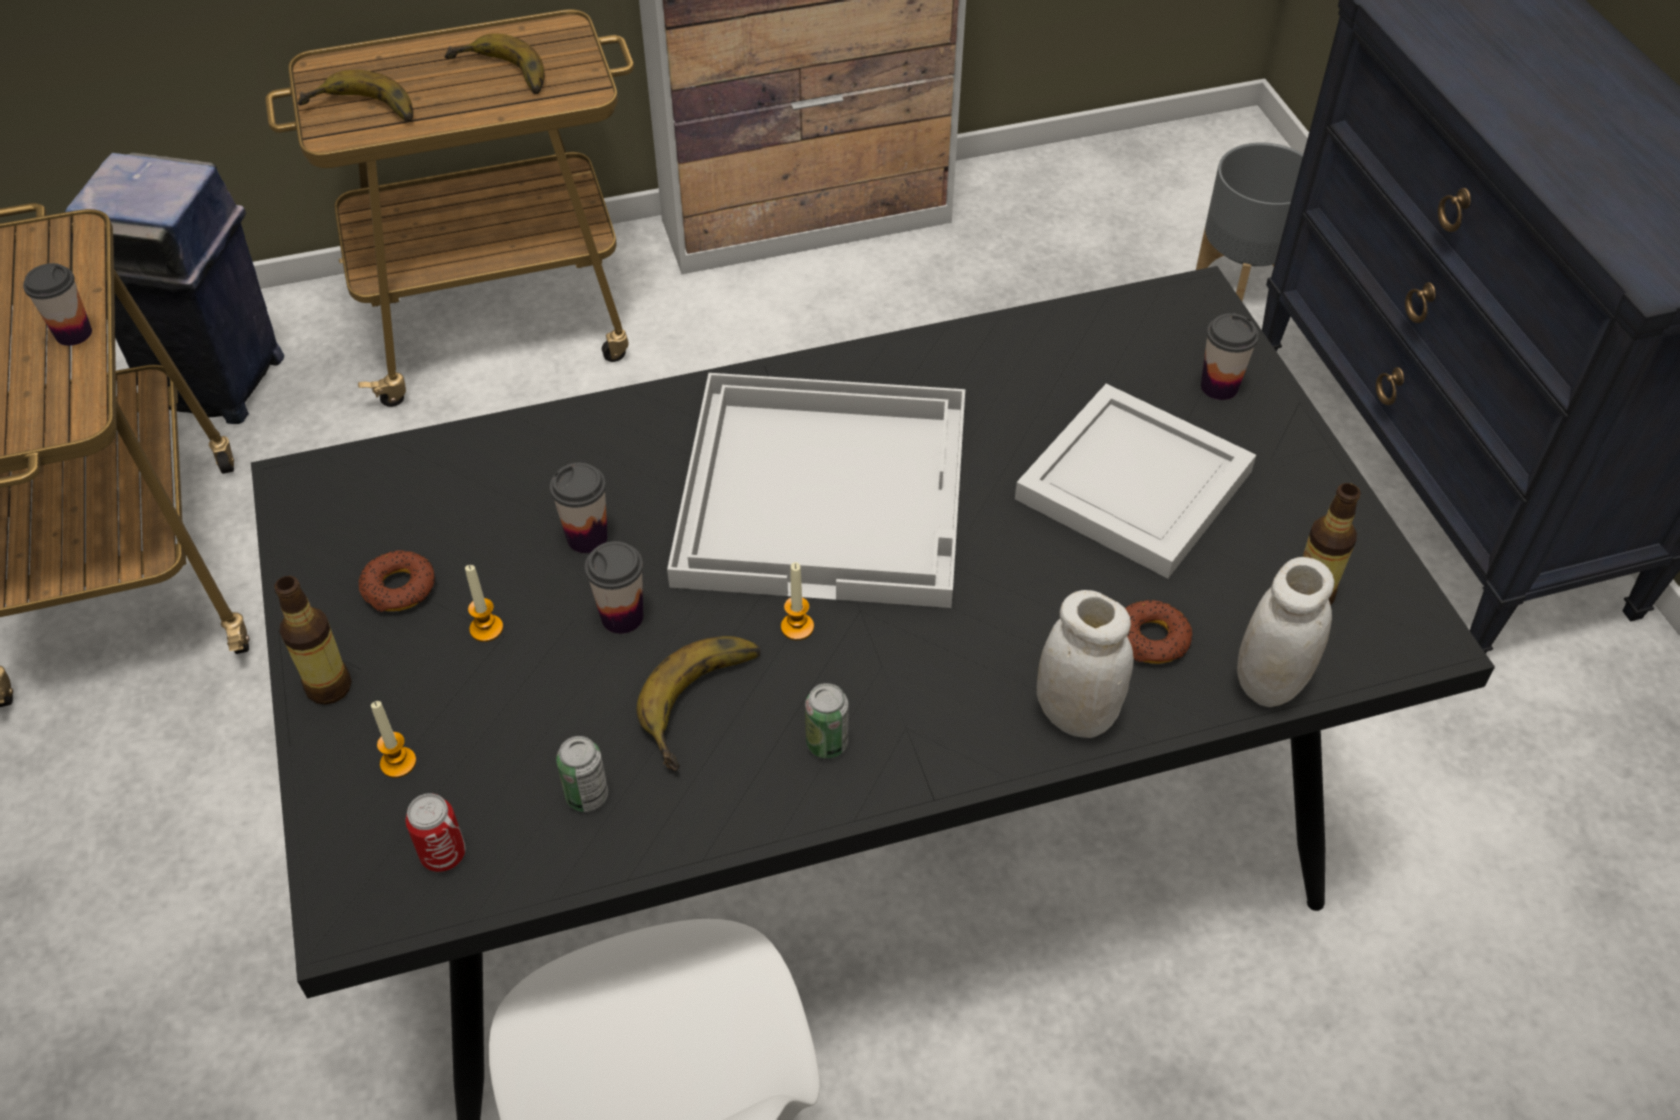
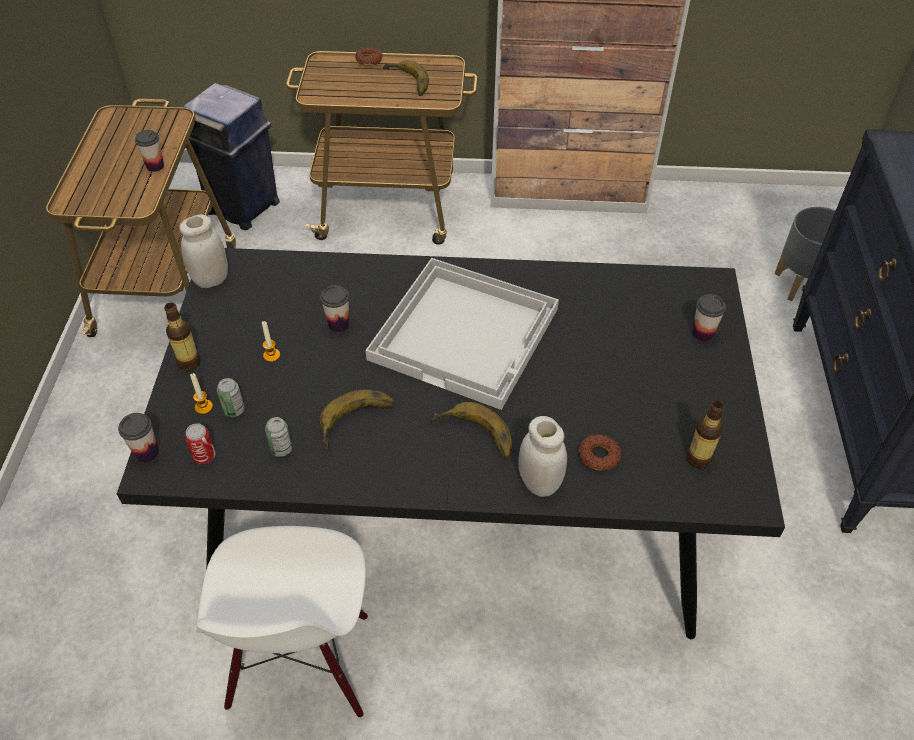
camera: 20 degrees right, 0 degrees up
(361, 112) = (331, 87): banana -> banana (473, 438)
(399, 588) = (241, 324): donut -> donut (369, 60)
(622, 617) = (337, 368): cup -> cup (146, 453)
(797, 627) = (419, 397): candle -> none
(827, 743) = (407, 459): can -> can (234, 410)
(1130, 485) = (626, 373): white tray -> none
(1270, 683) = (652, 497): white jar -> white jar (211, 279)

